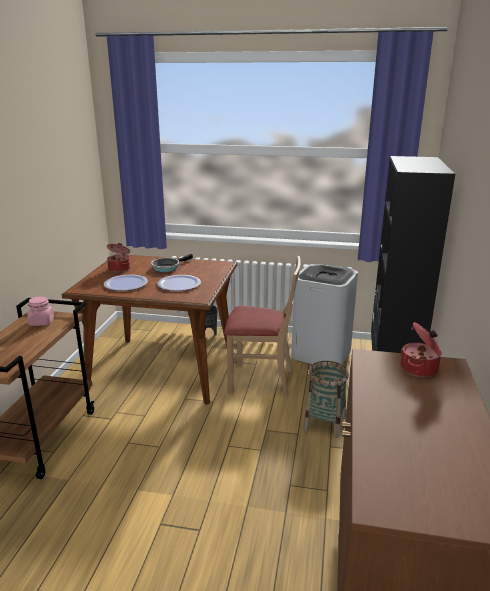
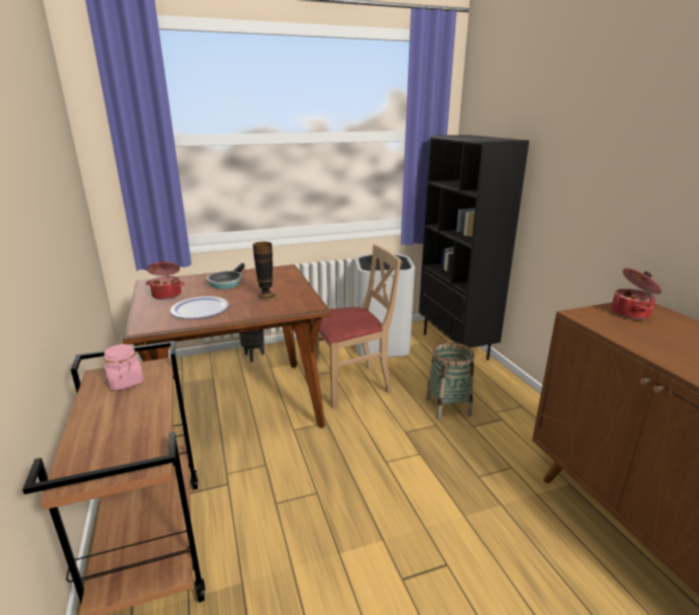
camera: 30 degrees left, 0 degrees up
(179, 284) = (266, 296): plate -> vase

